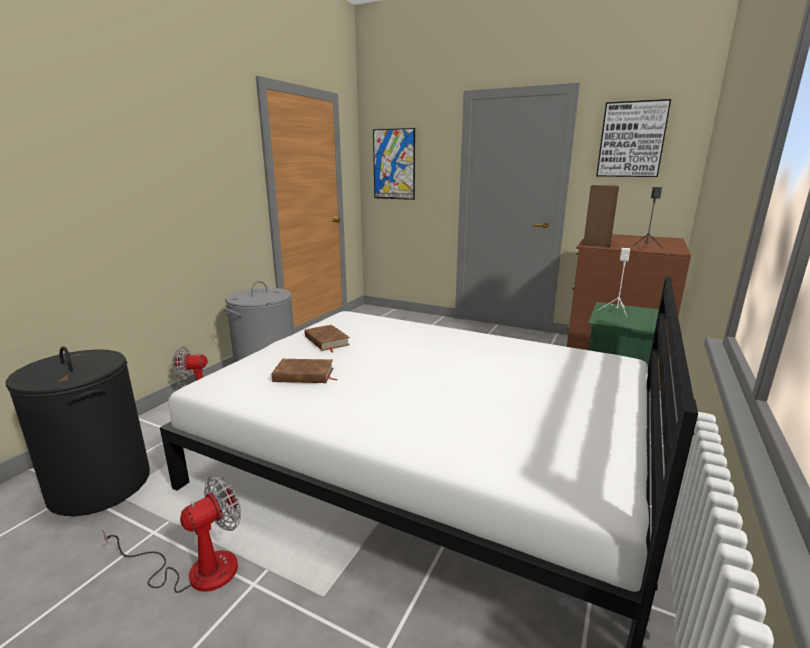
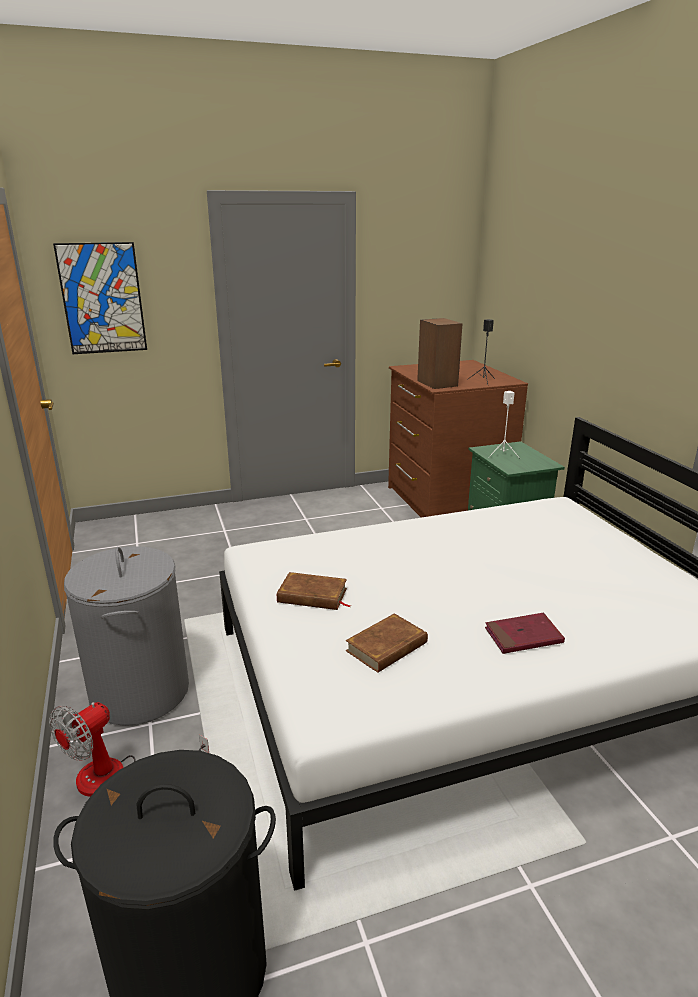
camera: 45 degrees left, 5 degrees up
(197, 570) = (471, 924): fan -> none
(385, 408) = (523, 636): none -> red book
(631, 139) = (414, 259): picture -> none

